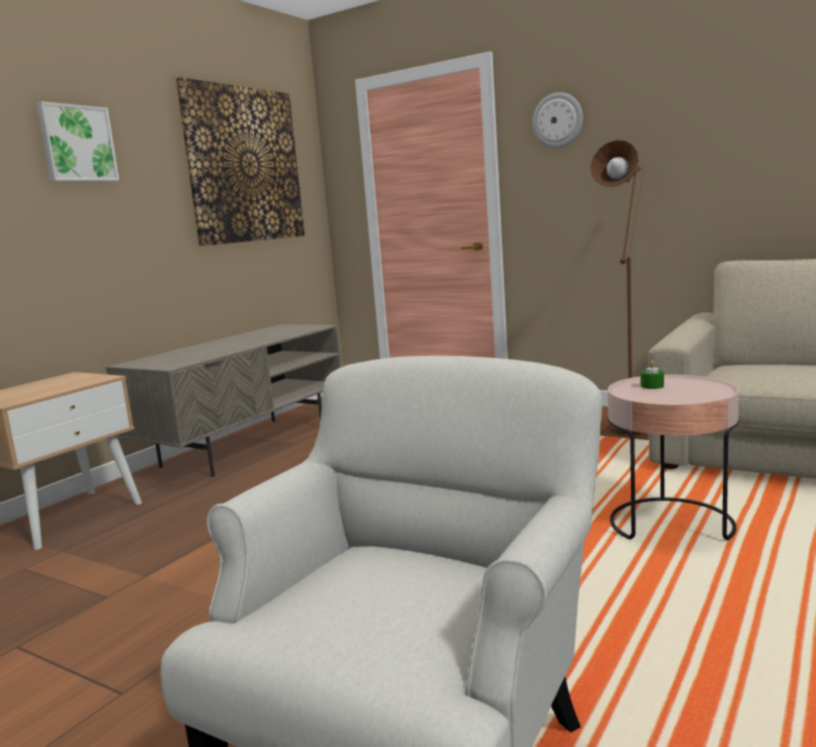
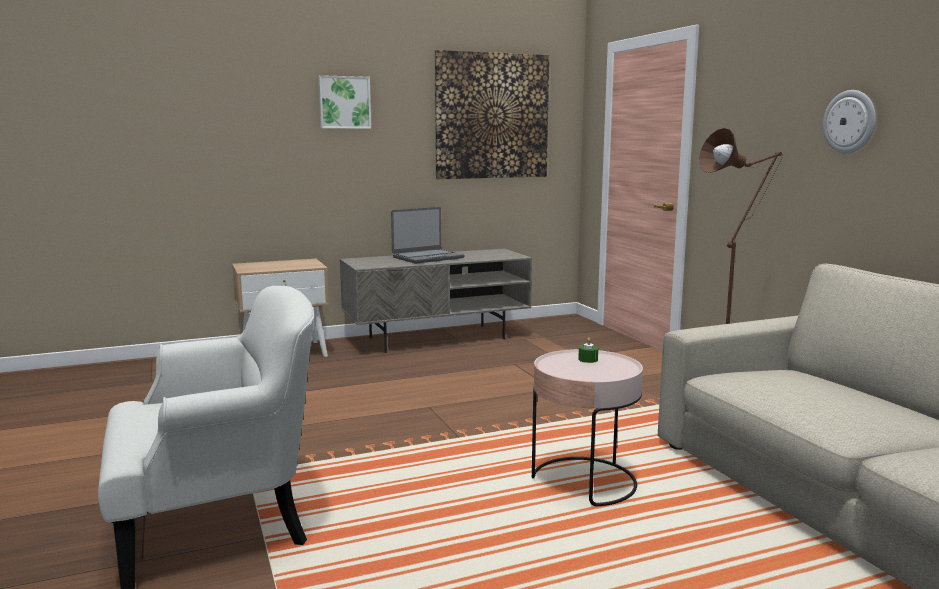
camera: 35 degrees right, 0 degrees up
(222, 345) = (427, 257): none -> laptop
(558, 120) = (737, 96): wall clock -> wall clock (850, 122)

